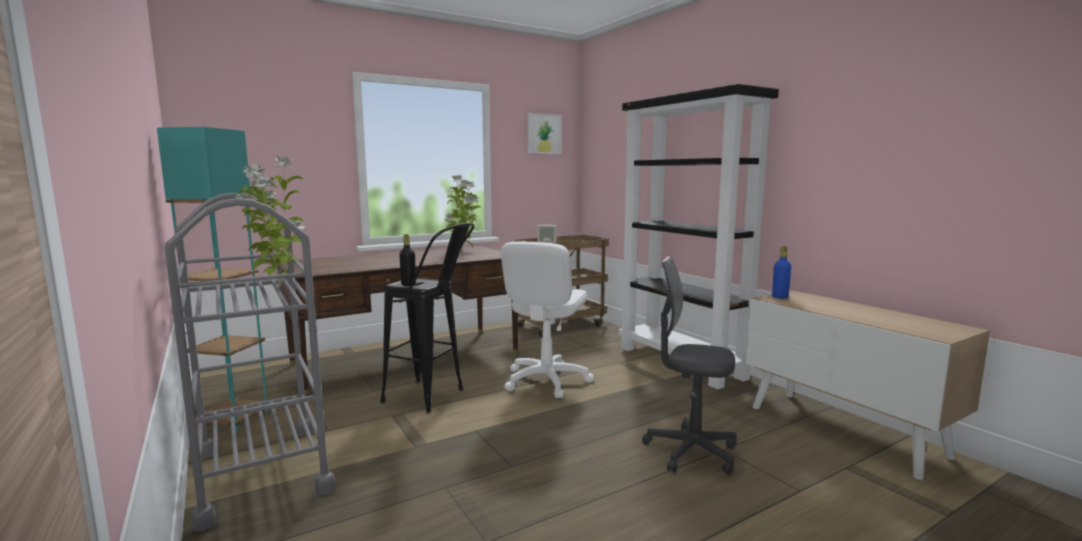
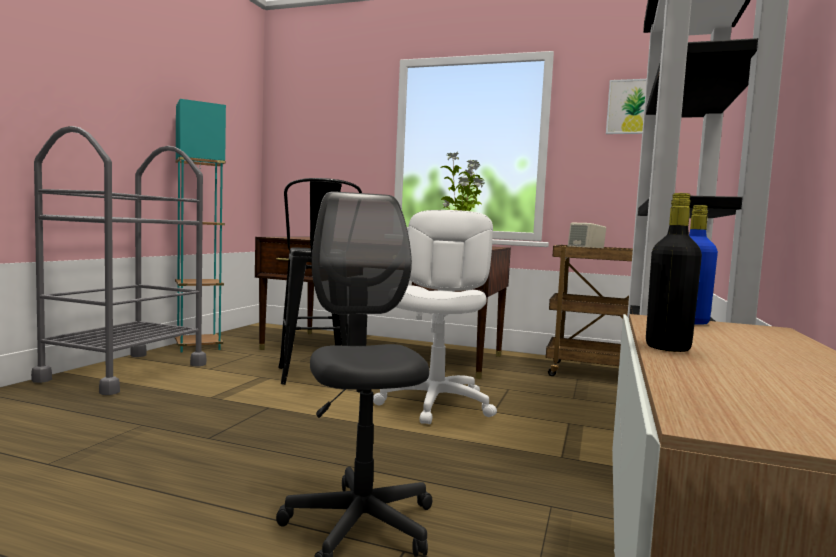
camera: 50 degrees right, 5 degrees down
(278, 285) = (163, 219): potted plant -> none
(408, 284) = (303, 248): black bottle -> black bottle (667, 348)
(546, 380) = (436, 404): white office chair -> white office chair turned 120 degrees clockwise

